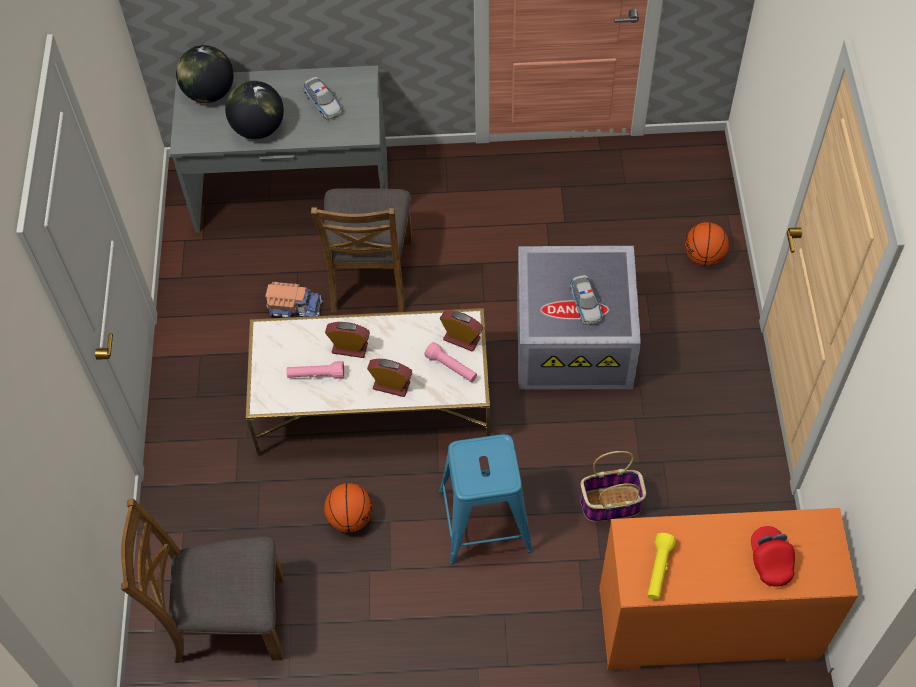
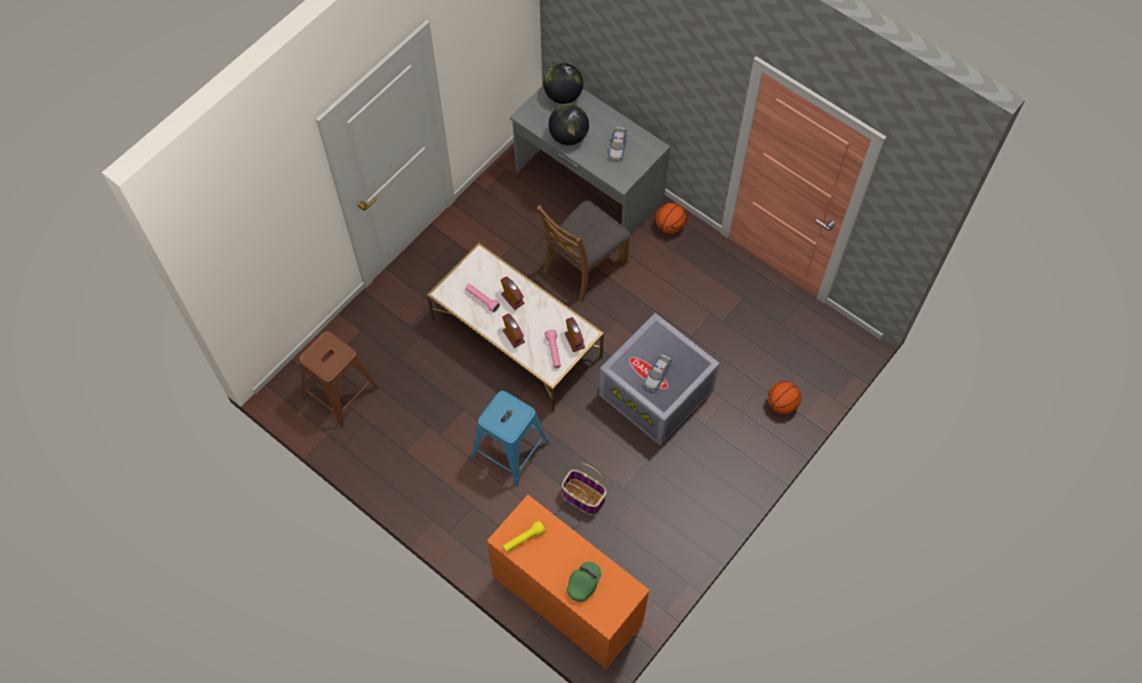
camera: 40 degrees right, 5 degrees up
(227, 619) = (340, 392): brown chair -> brown stool
(295, 307) = (527, 253): toy truck -> none
(350, 517) = (446, 391): basketball -> basketball (670, 226)
(770, 560) = (584, 583): red cap -> green cap

